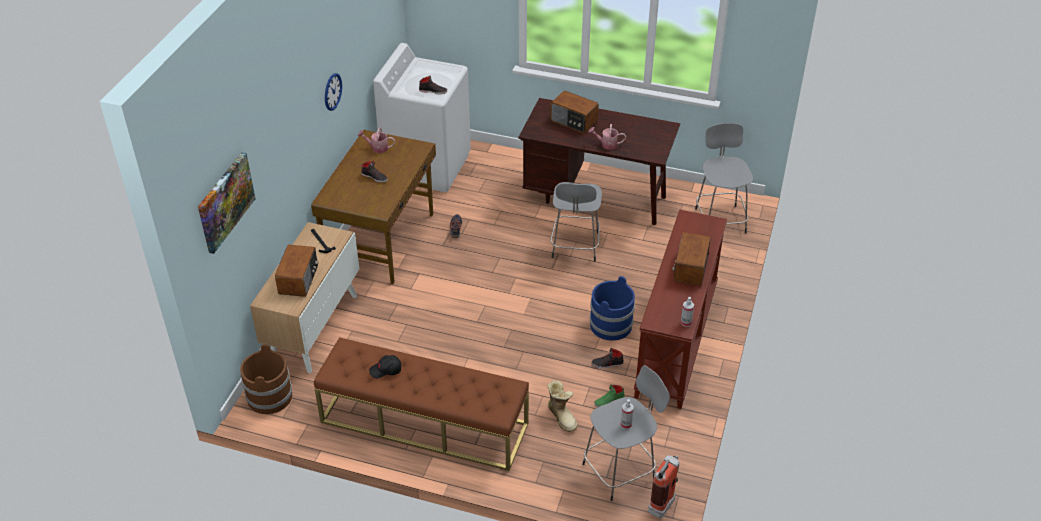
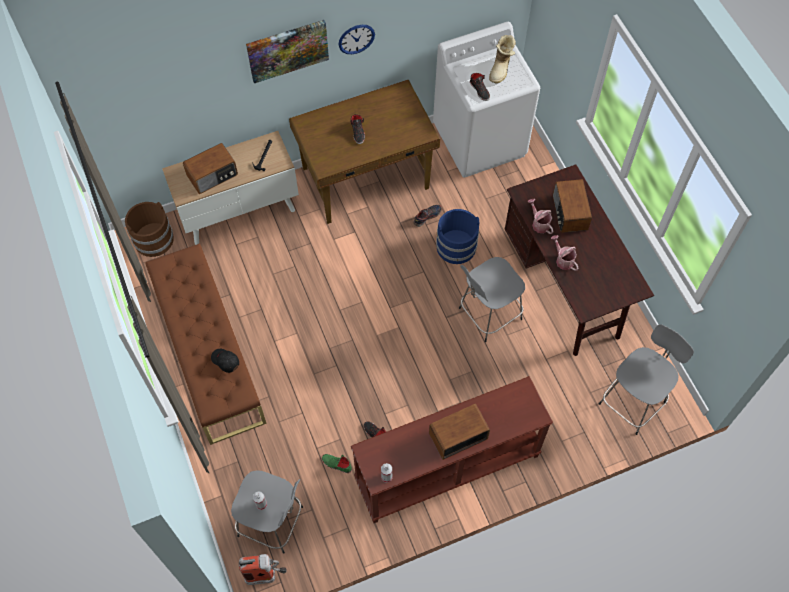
camera: 50 degrees right, 20 degrees up
(225, 202) = (136, 88): picture -> picture (287, 50)
(377, 148) = (394, 106): watering can -> watering can (539, 223)
(386, 370) = (189, 299): black cap -> black cap (225, 361)
(562, 416) = (293, 441): boot -> boot (501, 69)
(611, 325) = (420, 407): blue bucket -> blue bucket (456, 247)

